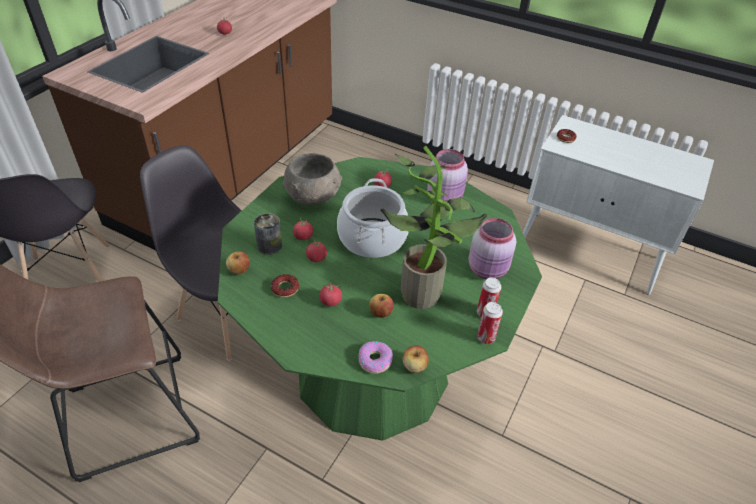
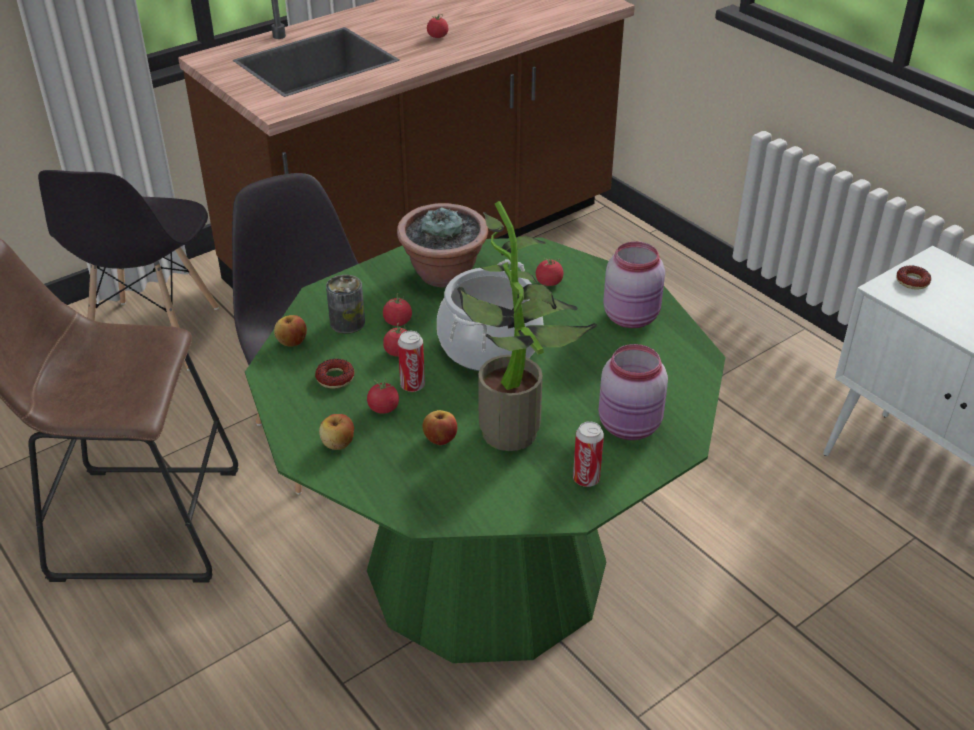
camera: 25 degrees right, 5 degrees down
(314, 196) = (444, 275): grey bowl -> potted plant
(374, 360) = (395, 492): donut -> none
(414, 366) = (443, 514): apple -> apple (338, 444)
(485, 338) = (565, 509): can -> can (412, 386)

